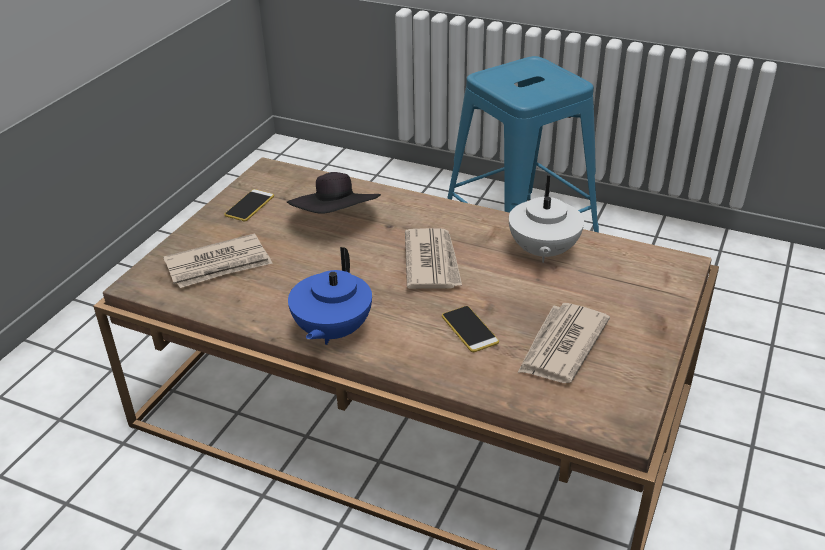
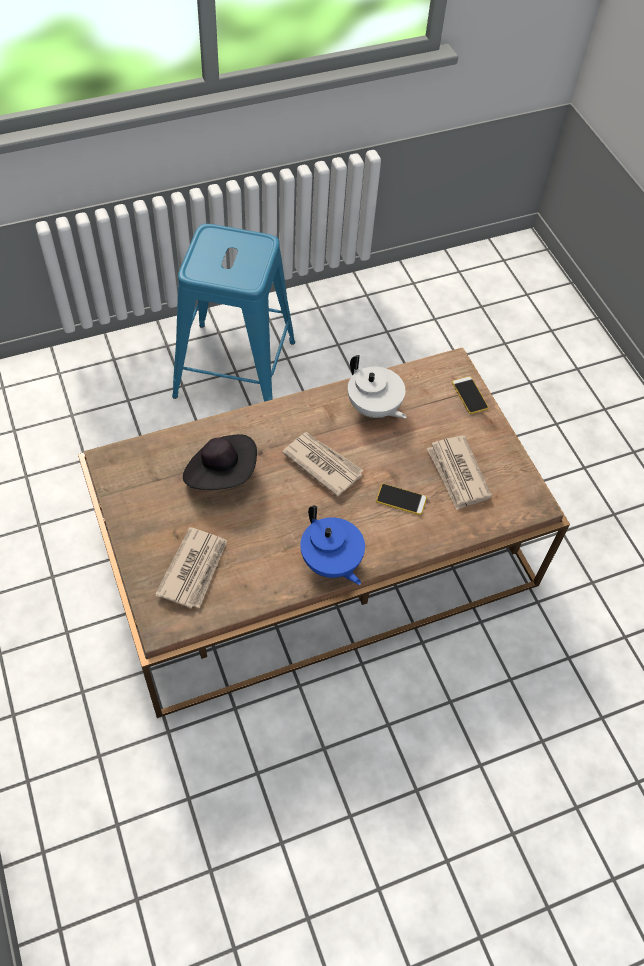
camera: 50 degrees left, 20 degrees up
(249, 206) = (142, 504): phone -> phone (469, 395)

